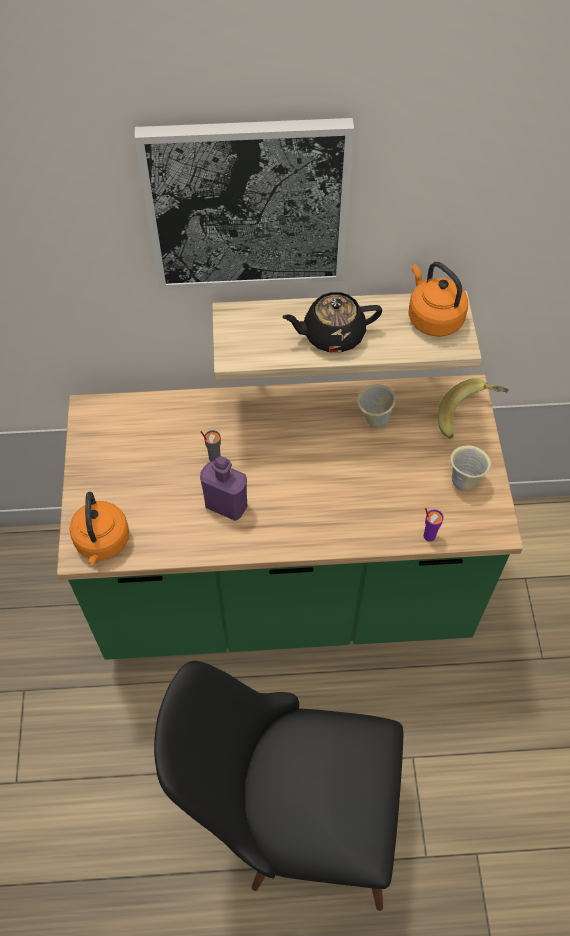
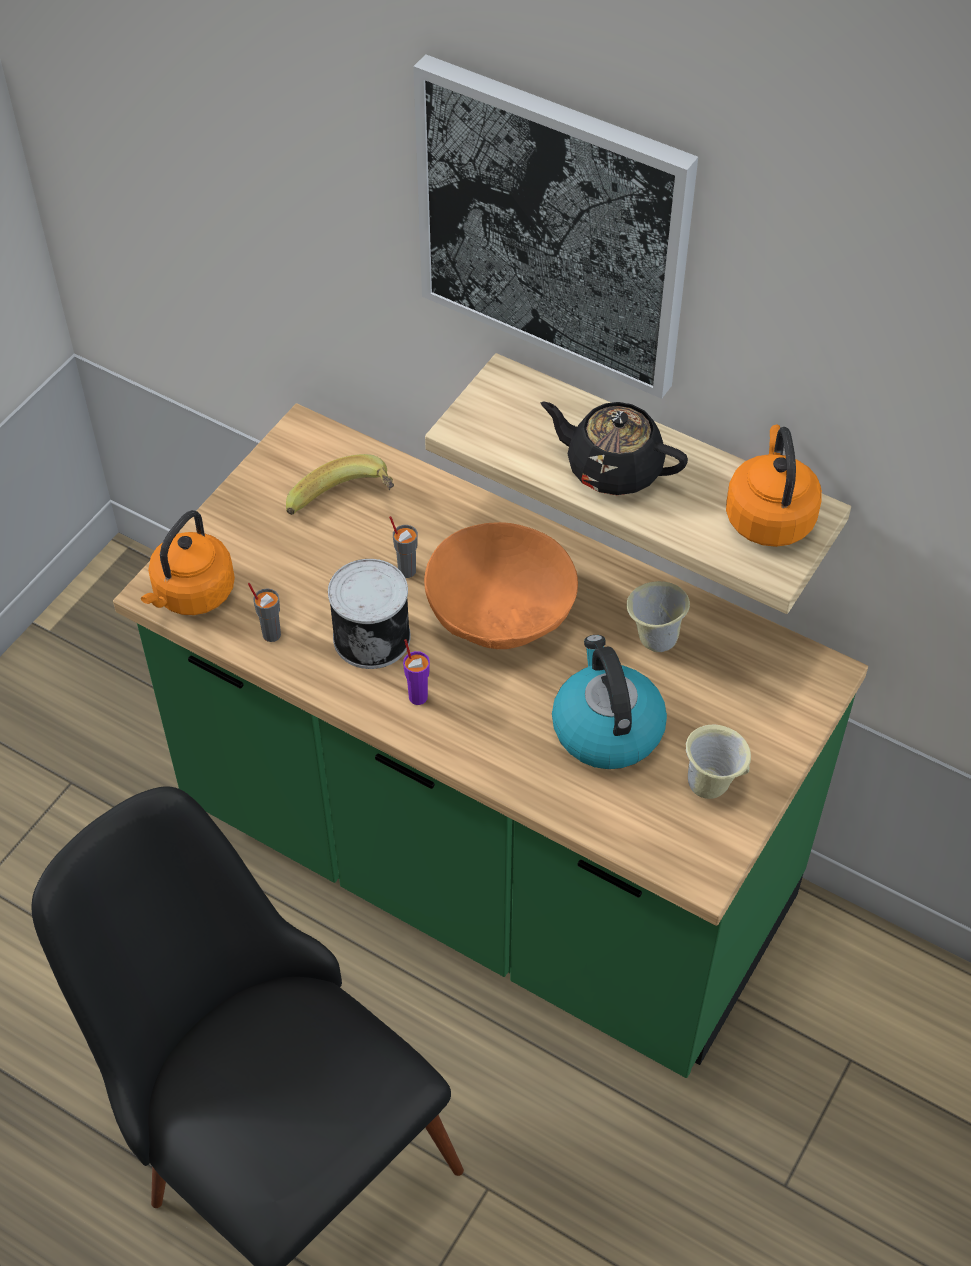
camera: 35 degrees right, 5 degrees down
(168, 538) = (271, 634): none -> grey cup
(226, 505) = (372, 636): purple bottle -> can
(283, 450) = (501, 609): none -> orange bowl
(389, 483) = (606, 728): none -> kettle
(429, 535) = (601, 823): purple cup -> purple cup (418, 696)
(469, 417) = (792, 708): banana -> banana (345, 507)

